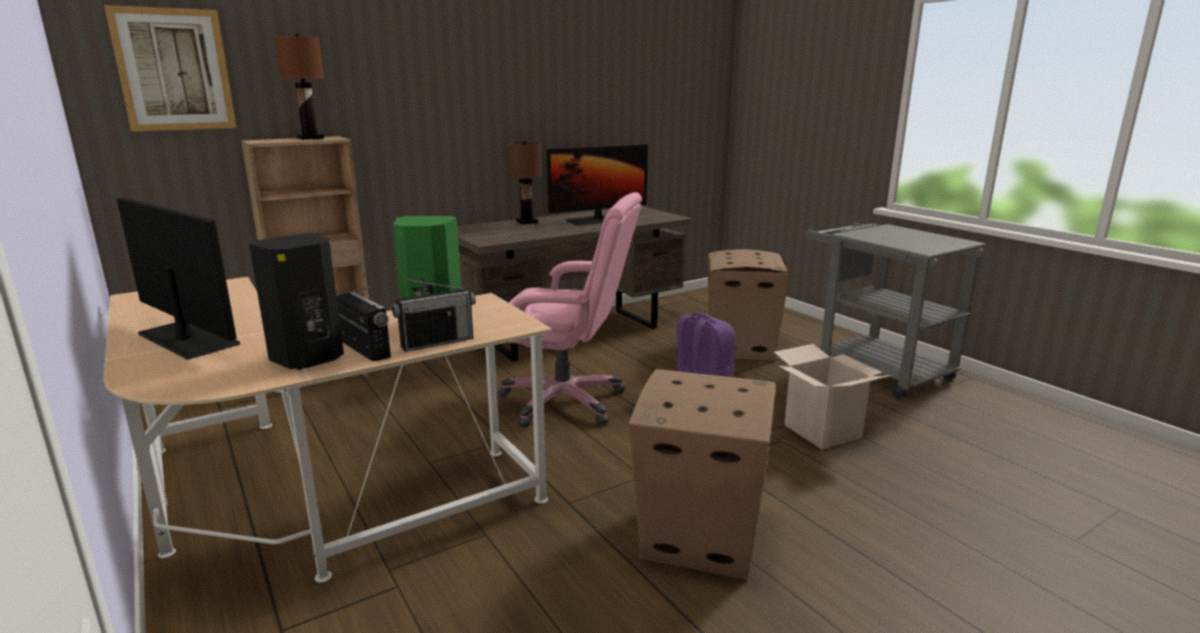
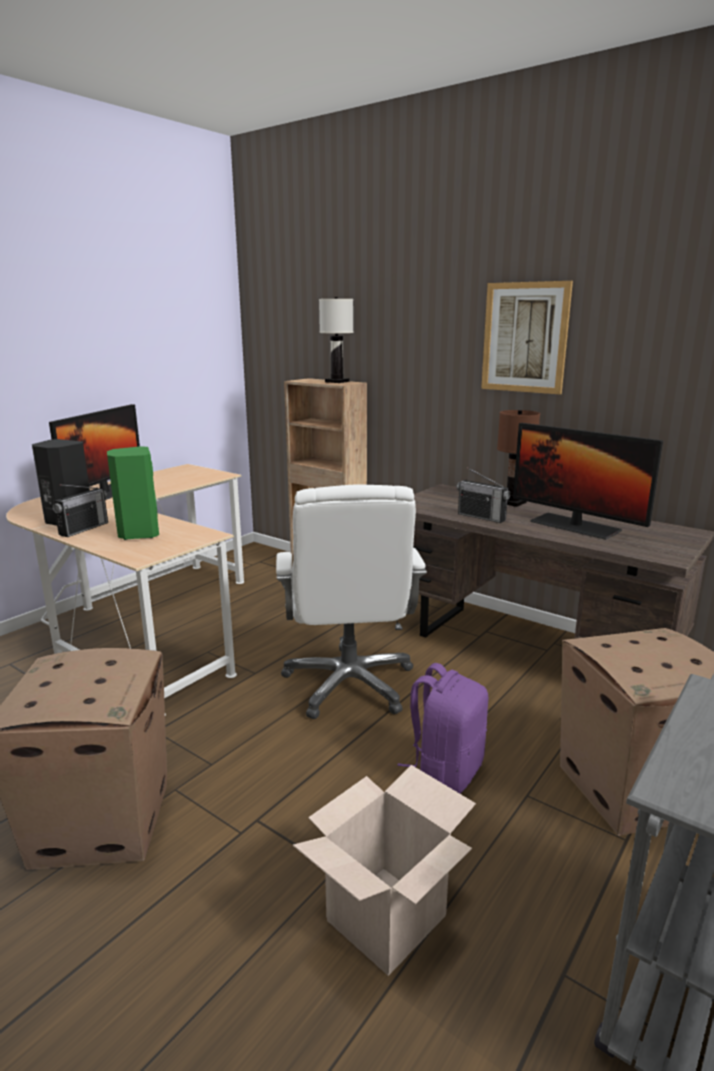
camera: 70 degrees right, 0 degrees up
(174, 70) = (287, 324): picture -> picture (525, 338)
(310, 138) = (337, 382): brown table lamp -> white table lamp
(437, 342) = (98, 542): radio -> radio (481, 517)
(564, 401) = (349, 684): pink office chair -> white office chair

